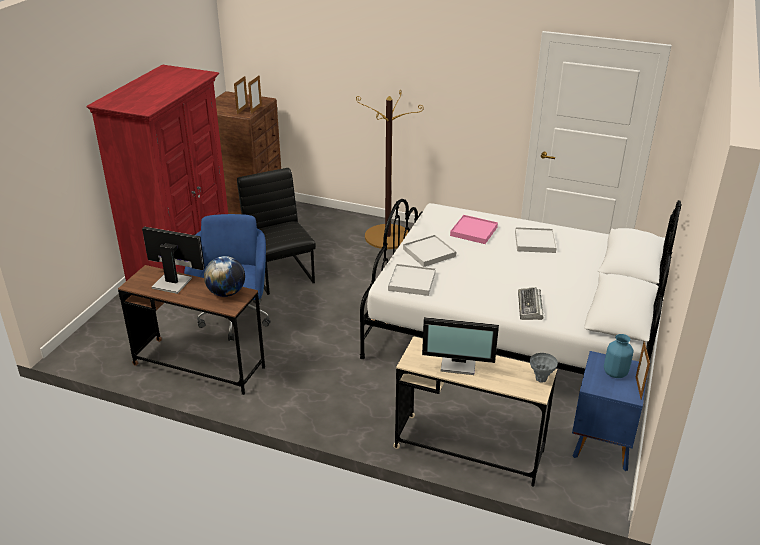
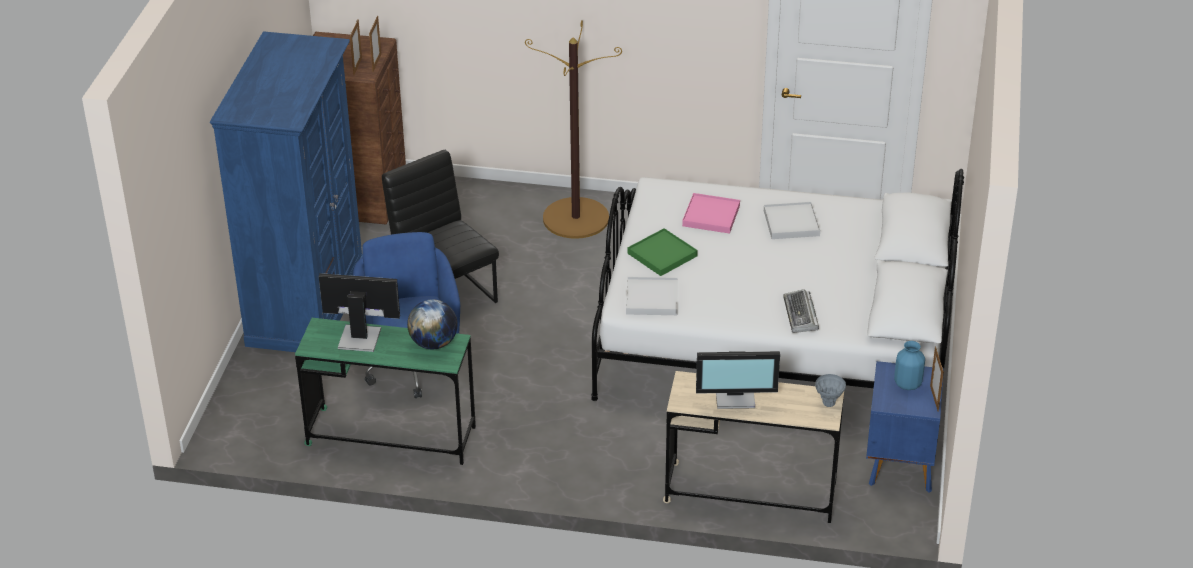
camera: 10 degrees left, 5 degrees up
(183, 269) = (307, 304): red wardrobe -> blue wardrobe
(199, 366) = (391, 436): brown desk -> green desk
(429, 253) = (662, 255): white tray -> green tray

